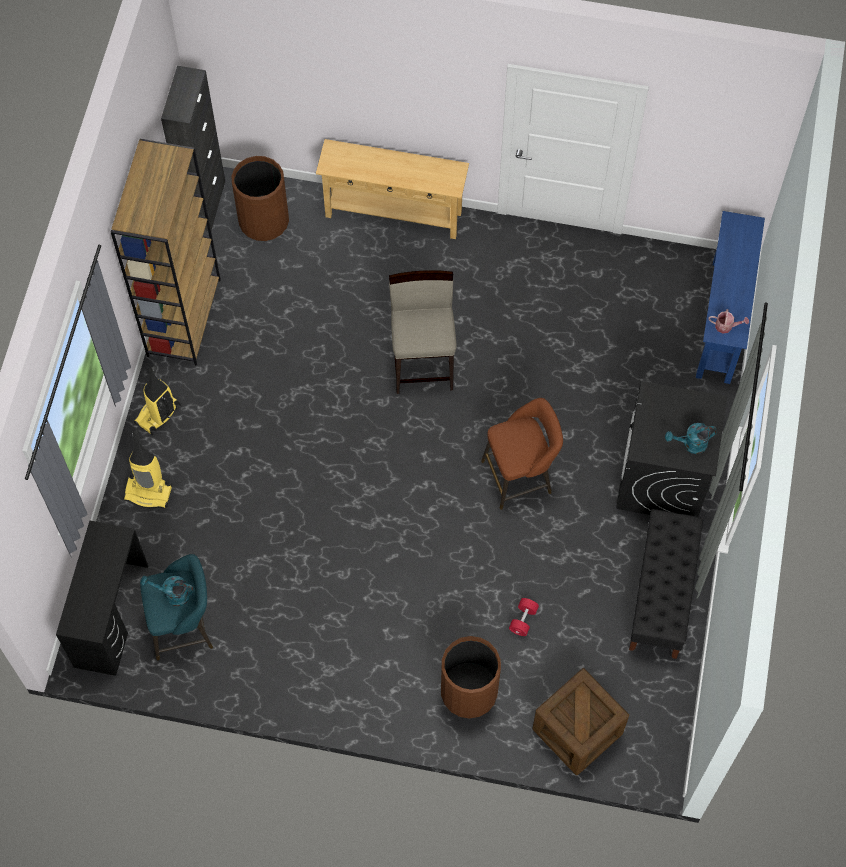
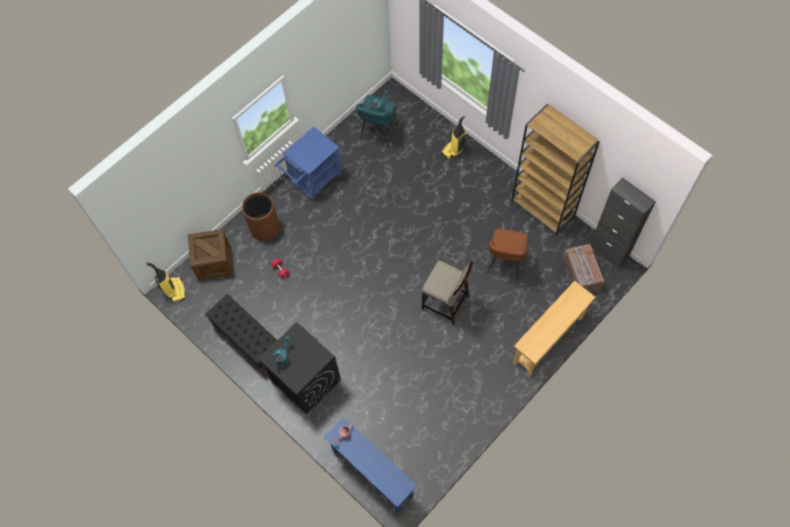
camera: 125 degrees right, 0 degrees up
(111, 615) = (403, 109): black desk -> none
(158, 415) = (493, 172): vacuum cleaner -> vacuum cleaner (174, 290)
(264, 220) = (581, 274): brown trash can -> crate
(339, 672) = (312, 182): none -> blue cart
(520, 476) = (353, 313): brown stool -> brown stool (504, 265)

